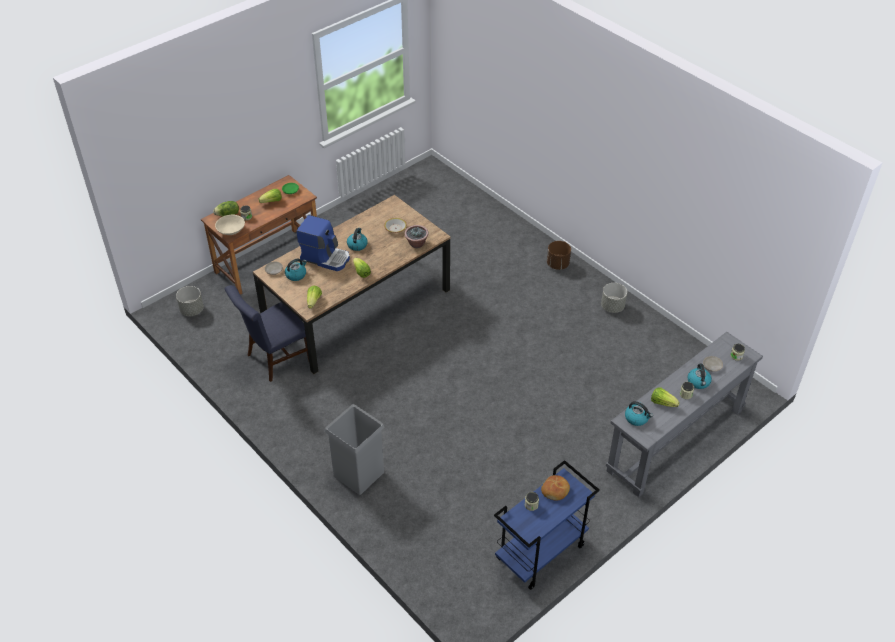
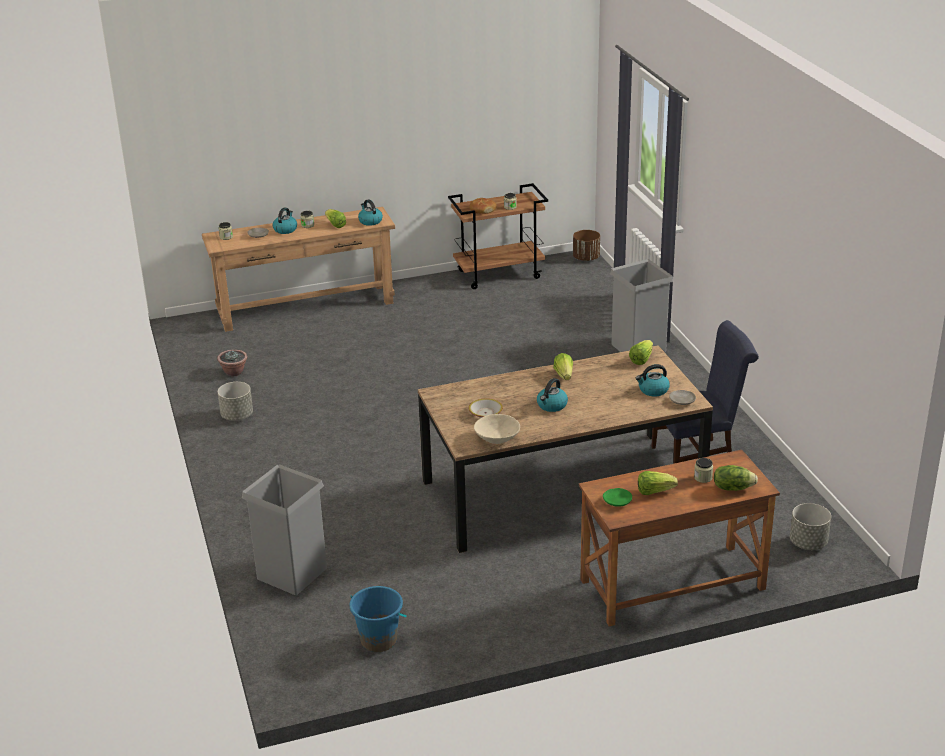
camera: 155 degrees left, 15 degrees down
(231, 231) = (732, 464): beige bowl -> beige bowl (497, 438)
(325, 258) = (604, 400): coffee machine -> none
(407, 193) = (379, 640): none -> blue bucket
(416, 244) = (470, 390): potted plant -> potted plant (234, 372)
(478, 213) = (292, 573): none -> grey trash can
(540, 553) = (499, 274): blue cart -> brown cart
(557, 264) = (251, 475): brown planter -> brown planter (586, 258)
(675, 440) = (306, 307): grey console table -> brown console table

